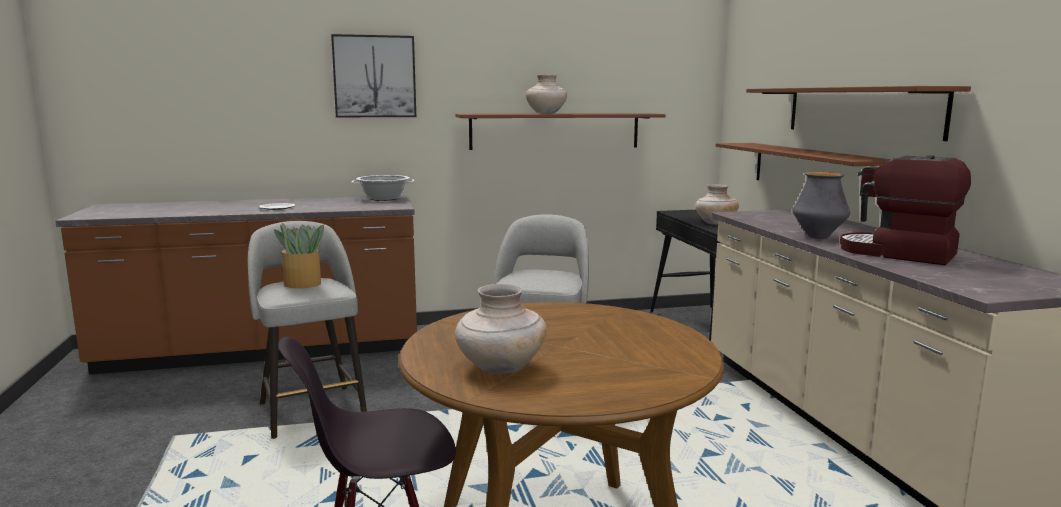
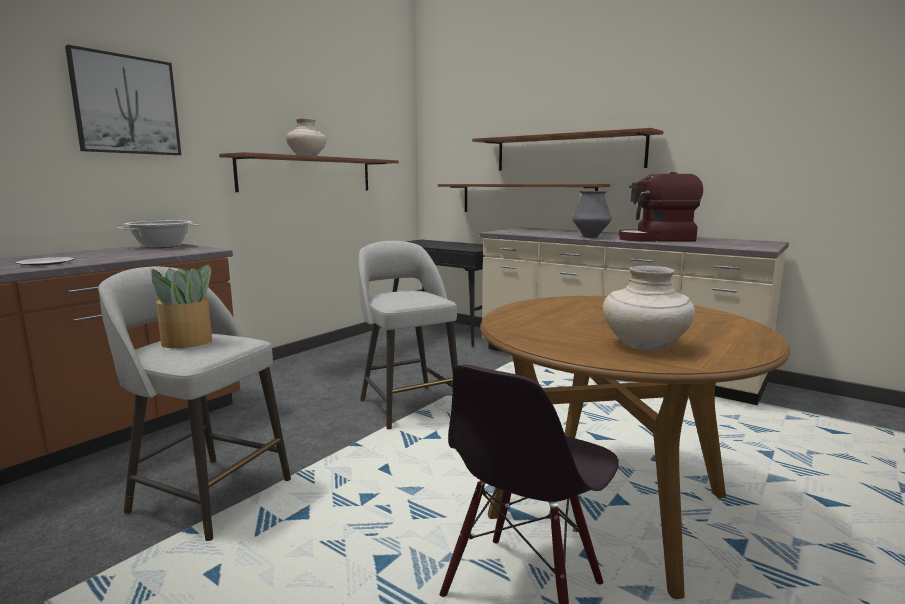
camera: 40 degrees left, 0 degrees up
(715, 223) = (450, 246): beige vase -> none

